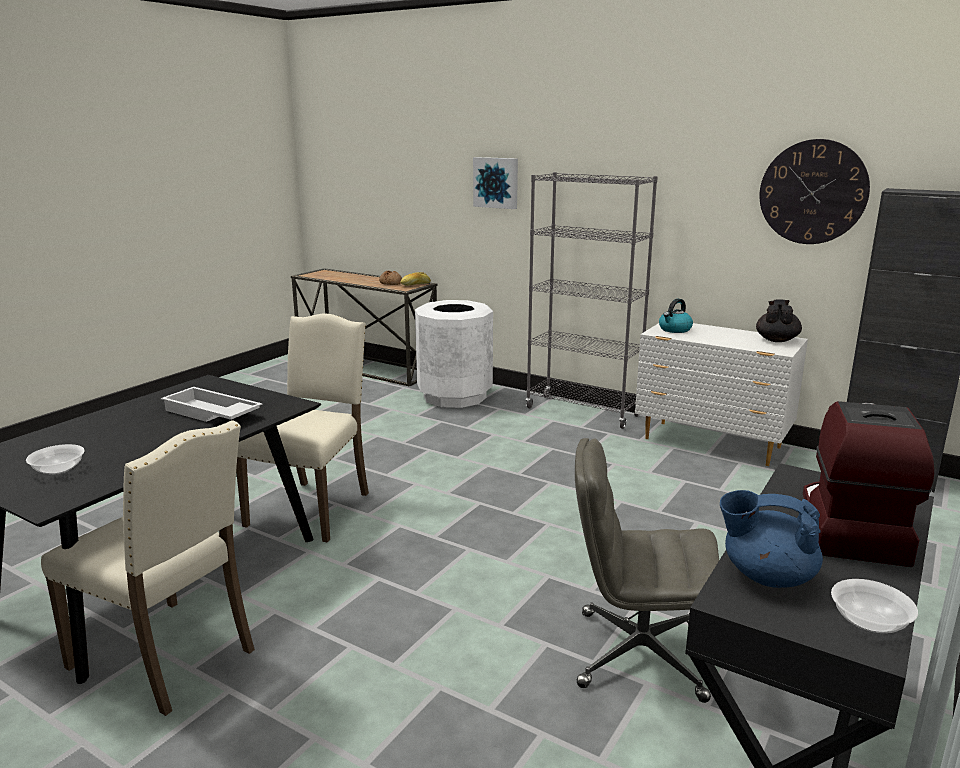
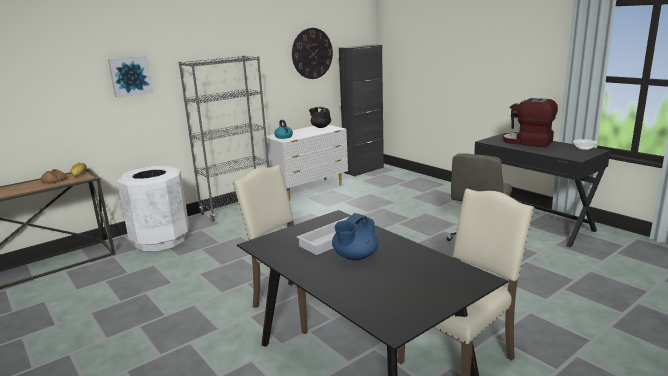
camera: 70 degrees left, 0 degrees up
(58, 469) = (421, 283): bowl -> none
(766, 576) = (561, 153): blue teapot -> blue teapot (354, 257)

